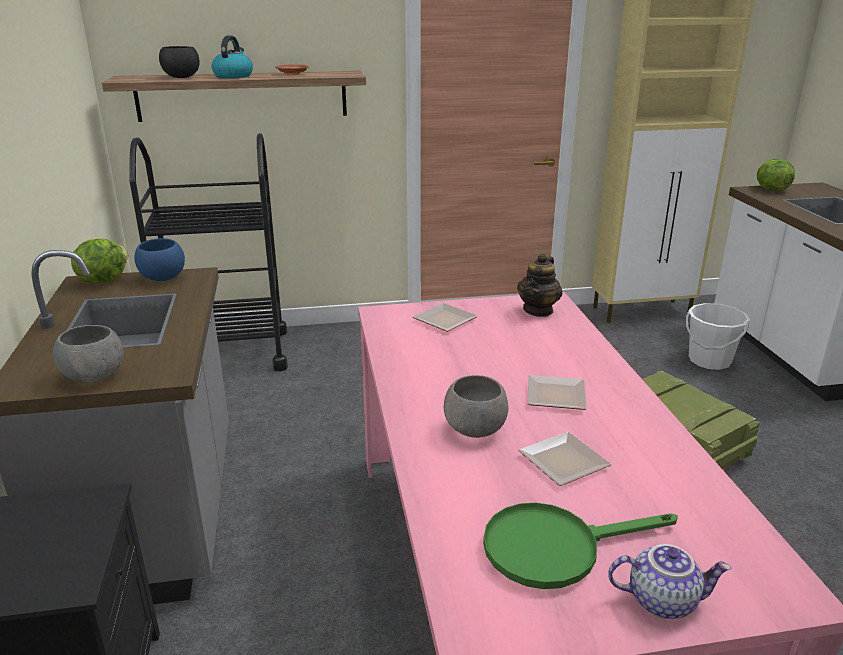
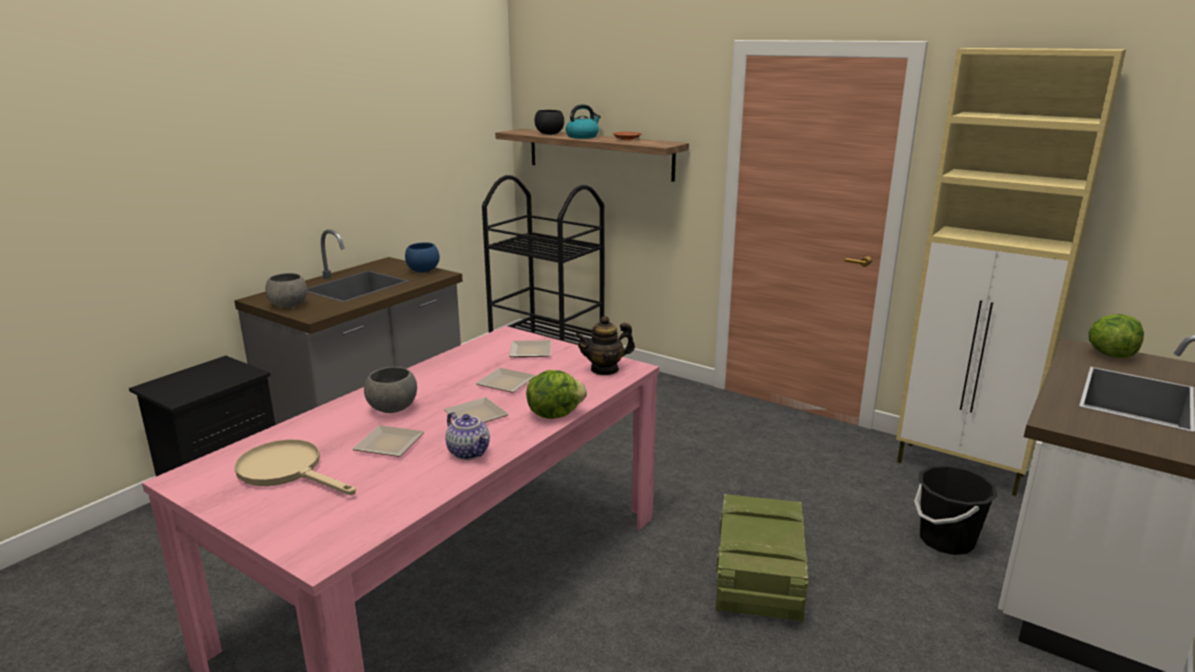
camera: 45 degrees right, 5 degrees down
(103, 280) = (396, 263): lettuce -> lettuce (554, 414)
(502, 355) = (508, 383): none -> plate
(555, 547) = (288, 471): green frying pan -> beige frying pan
(662, 599) = (268, 516): teapot -> teapot (469, 452)
(709, 361) = (946, 540): white bucket -> black bucket

